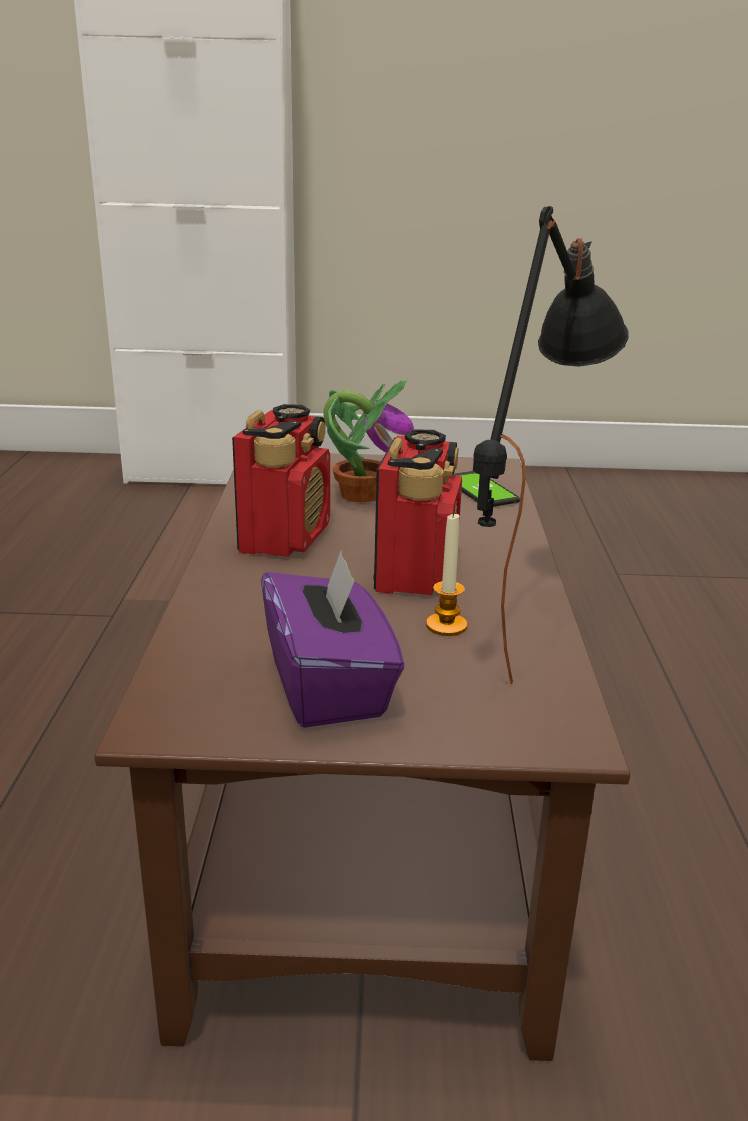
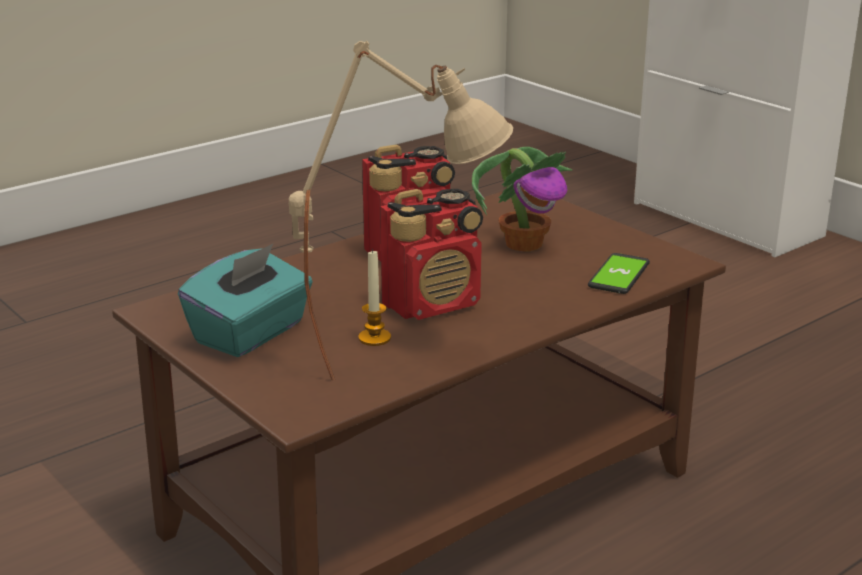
camera: 50 degrees right, 0 degrees up
(329, 685) = (250, 333): purple tissue box -> turquoise tissue box
(517, 633) = (402, 361): black table lamp -> beige table lamp

